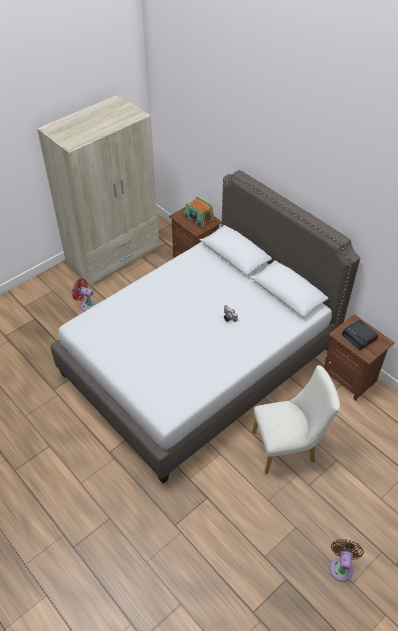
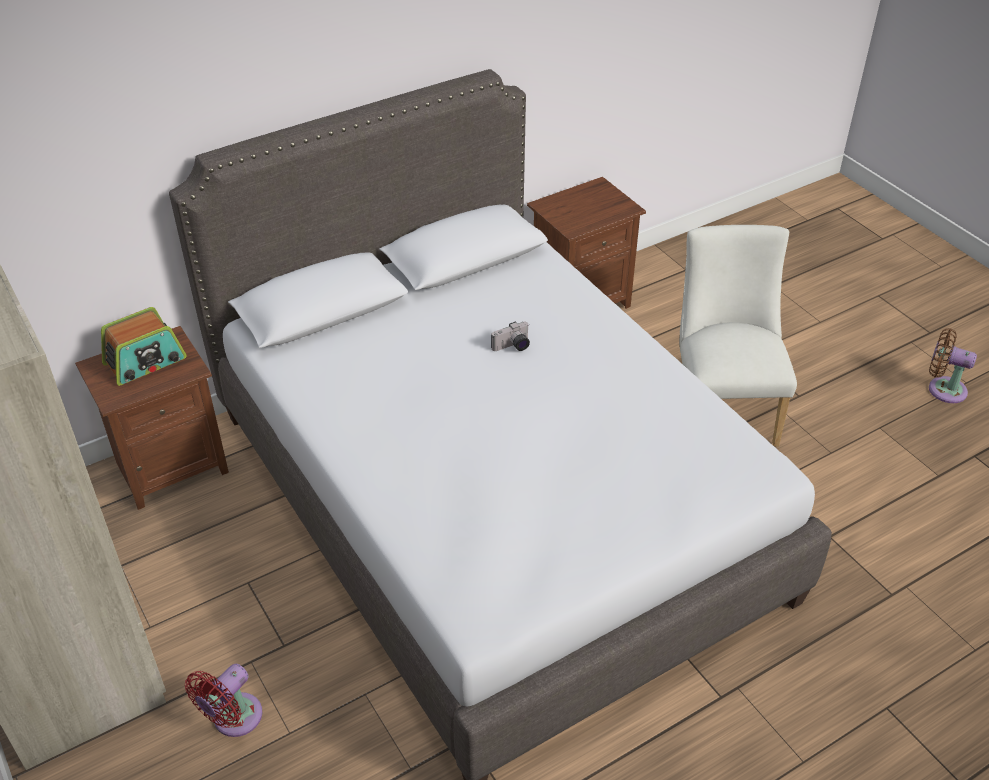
camera: 80 degrees left, 5 degrees down
(359, 337) = (585, 208): alarm clock -> none

